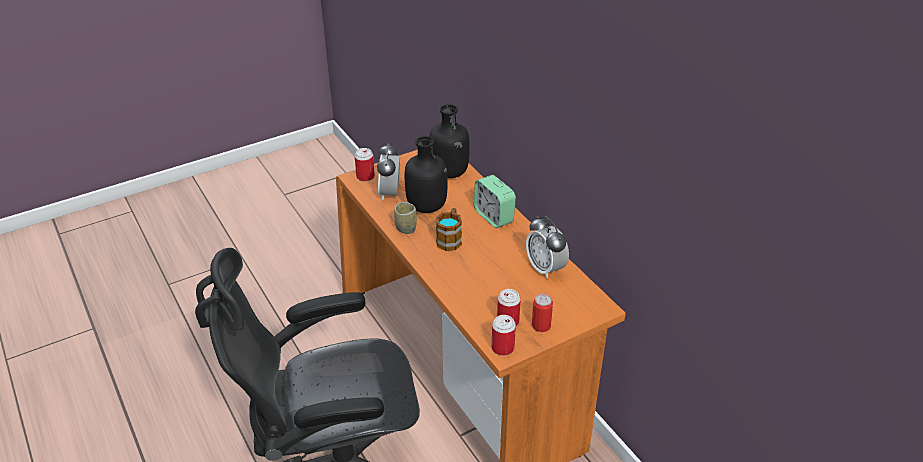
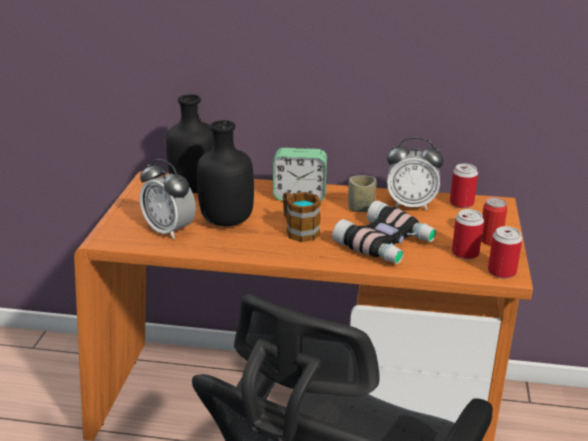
camera: 50 degrees left, 10 degrees down
(365, 177) = (116, 232): can -> can (461, 203)
(406, 228) = (243, 246): cup -> cup (361, 208)
(477, 282) = (386, 244): none -> binoculars

